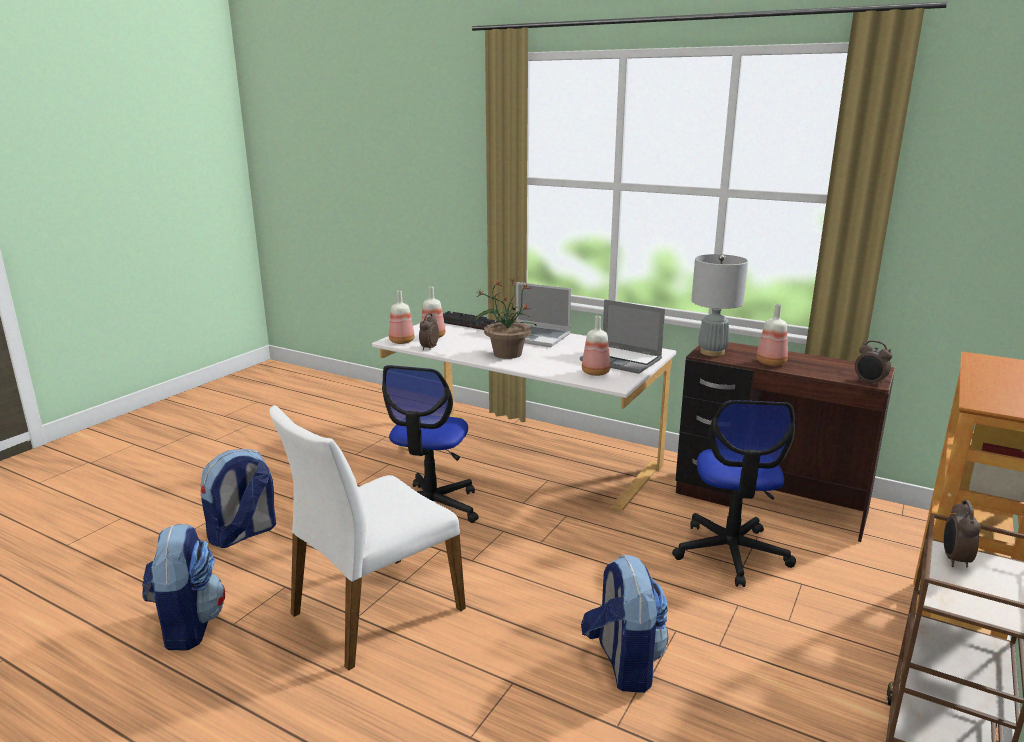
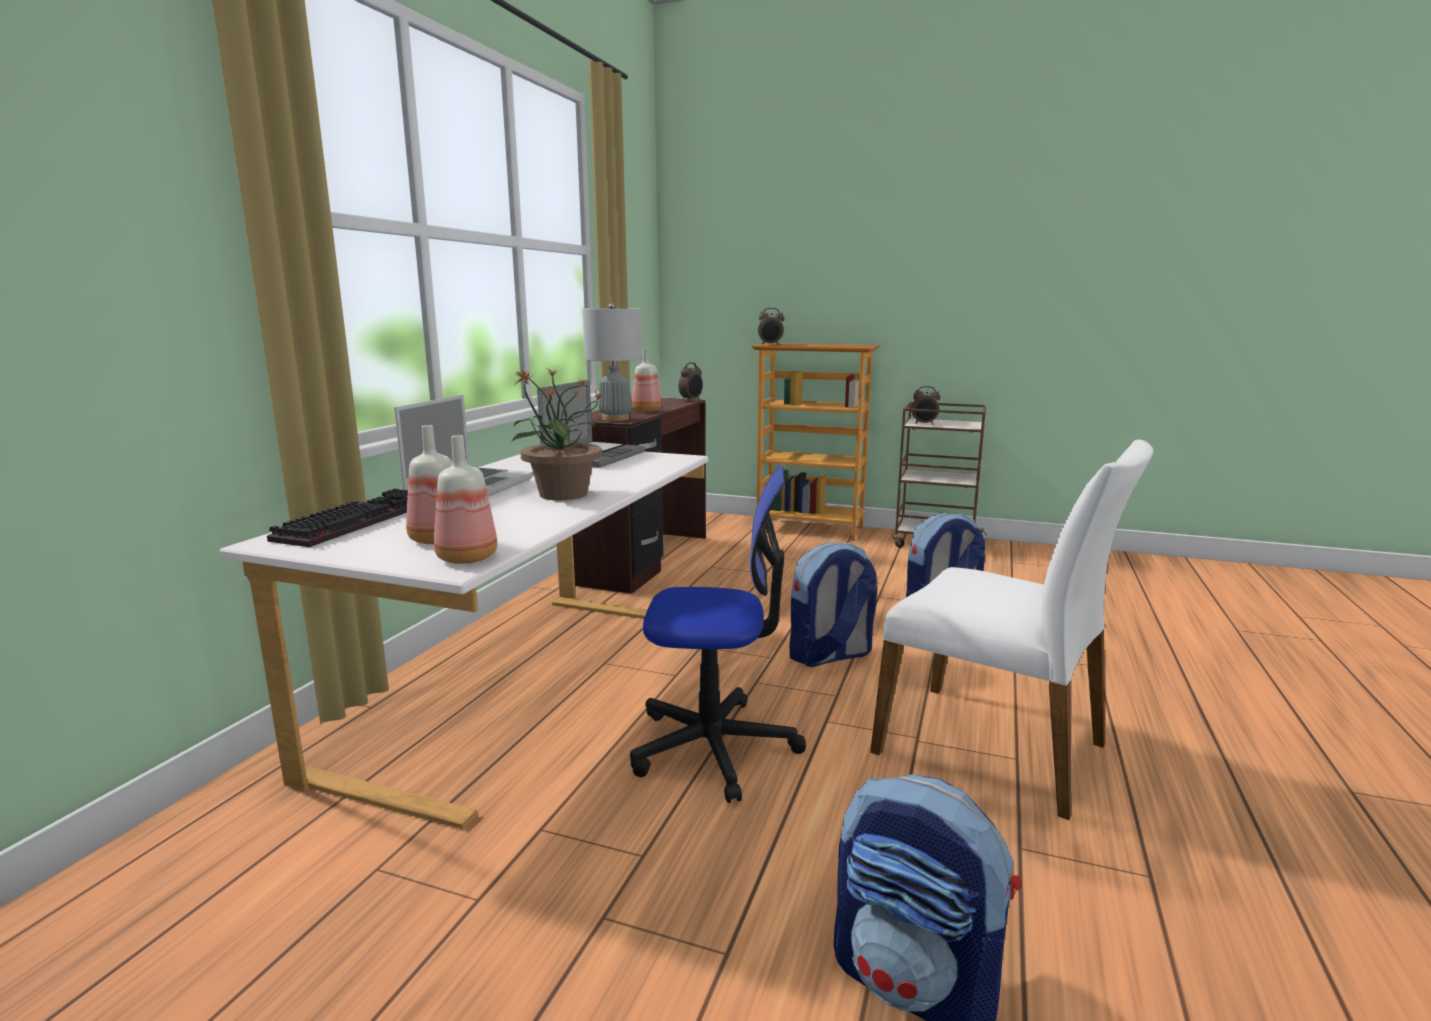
camera: 100 degrees left, 5 degrees down
(188, 626) = (1214, 935): backpack -> backpack (830, 656)
(428, 348) = (523, 535): alarm clock -> alarm clock (770, 344)
(596, 373) = (643, 463): bottle -> none
(731, 553) = (745, 576): office chair -> none

